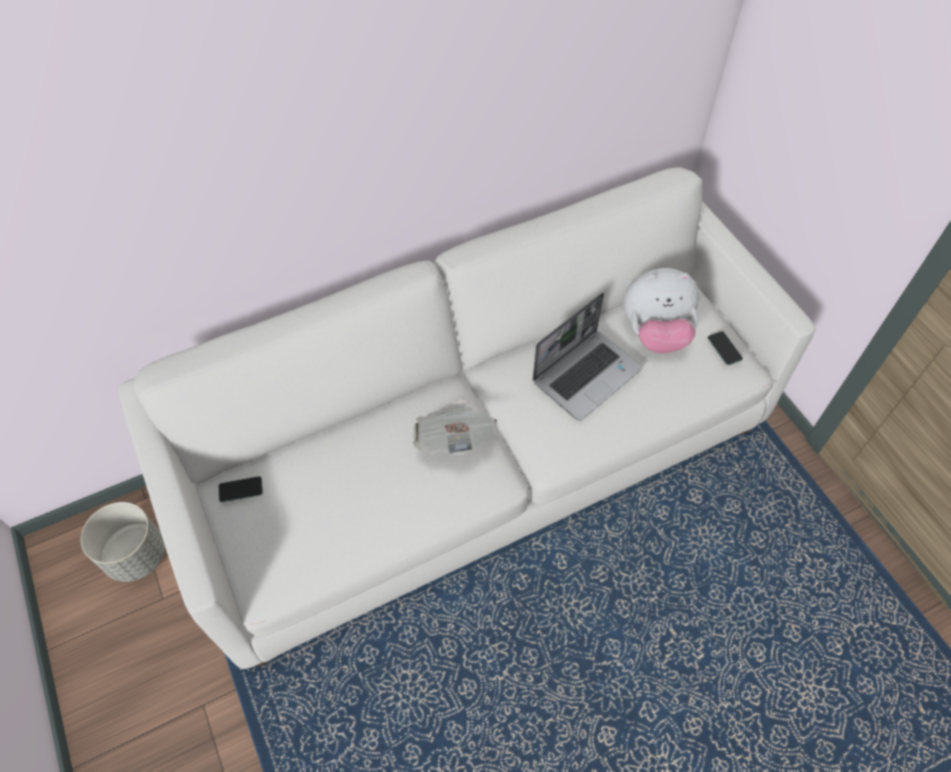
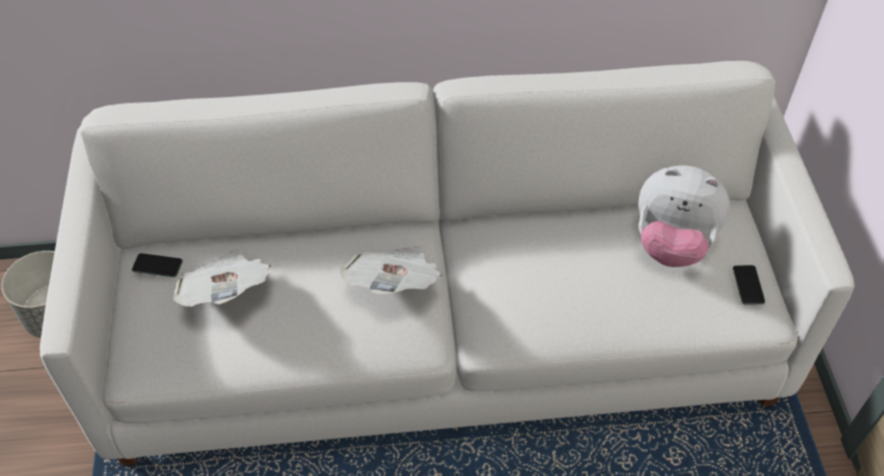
camera: 20 degrees right, 5 degrees down
(315, 493) = (226, 293): none -> newspaper
(587, 374) = (570, 263): laptop -> none

